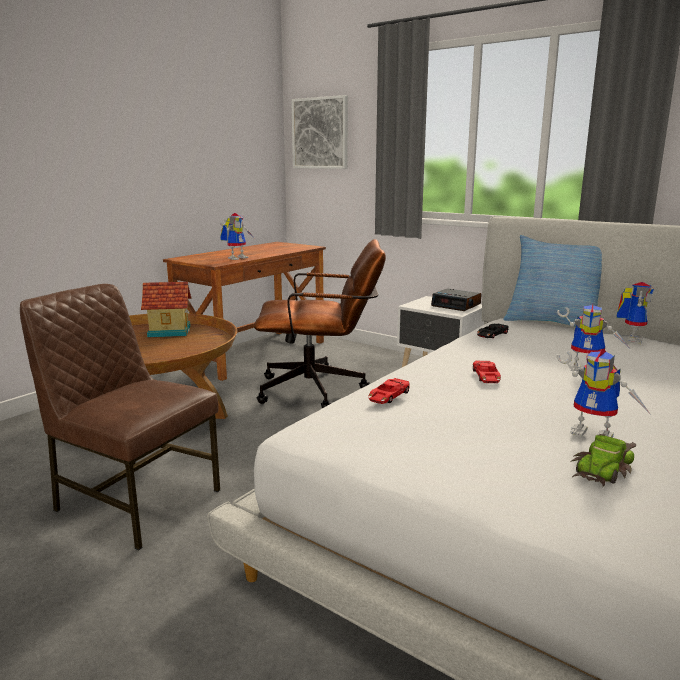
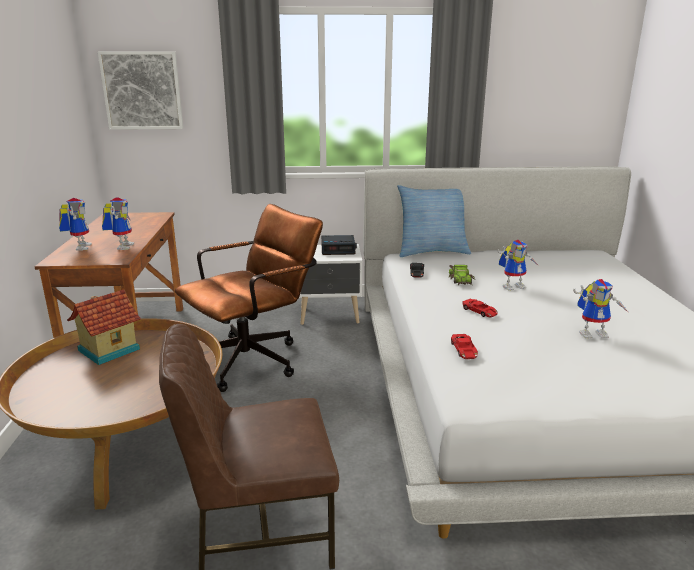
camera: 40 degrees left, 5 degrees up
(603, 469) = (633, 355): toy car -> toy car (461, 279)
(630, 339) = (493, 254): toy robot -> toy robot (80, 247)

